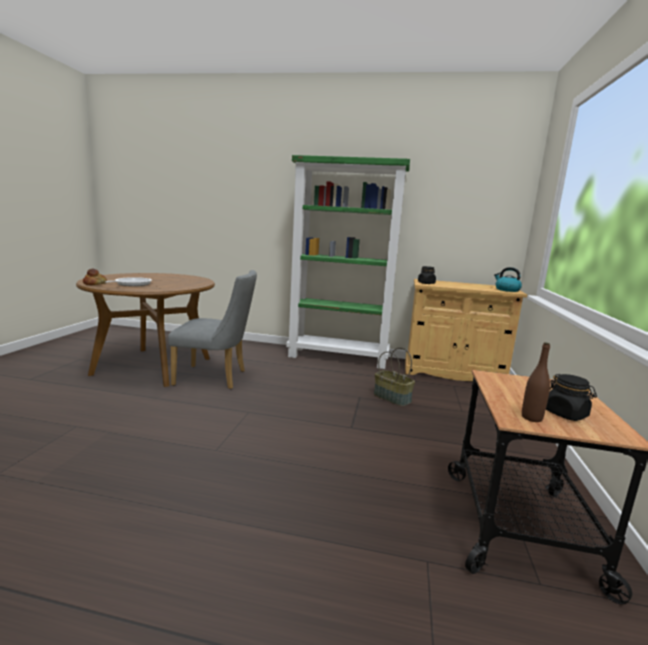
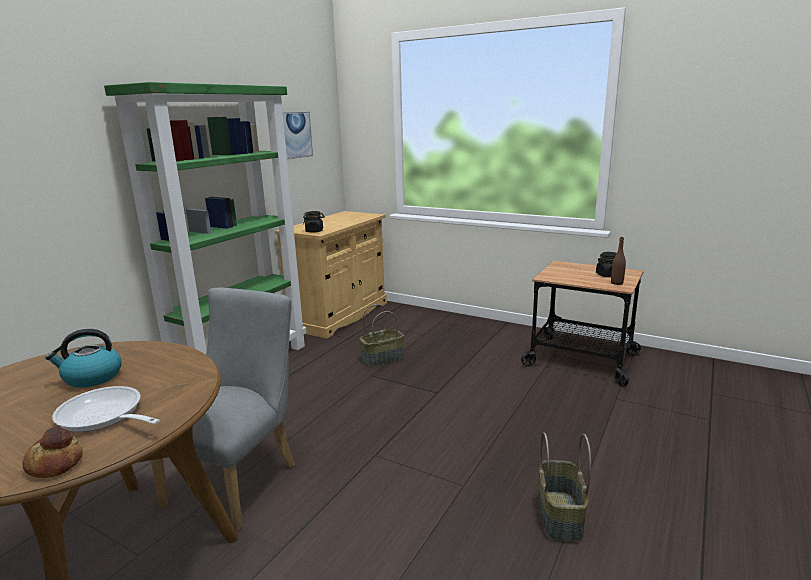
camera: 70 degrees left, 5 degrees up
(174, 503) = (561, 516): none -> basket
(461, 206) = (294, 135): none -> picture
(506, 290) = (364, 215): kettle -> kettle (92, 377)

